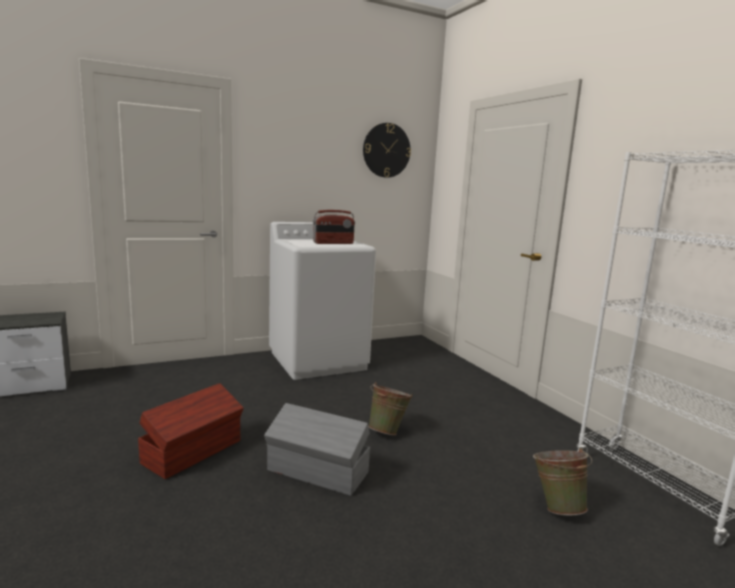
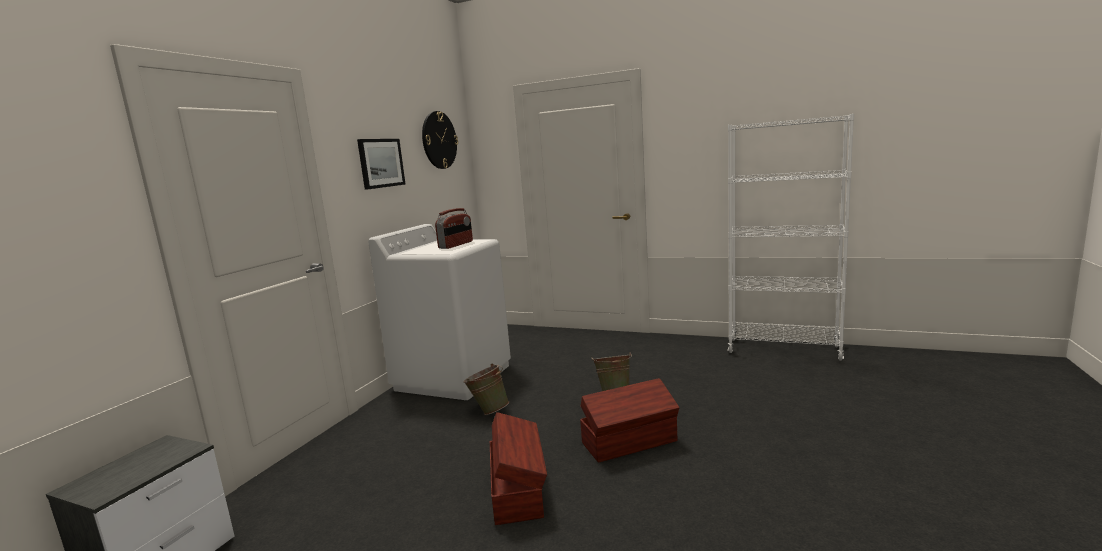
camera: 40 degrees left, 0 degrees up
(304, 162) = (381, 163): none -> picture
(318, 472) = (630, 442): grey storage box -> brown storage box
(556, 506) = (767, 382): green bucket -> green bucket (488, 411)

